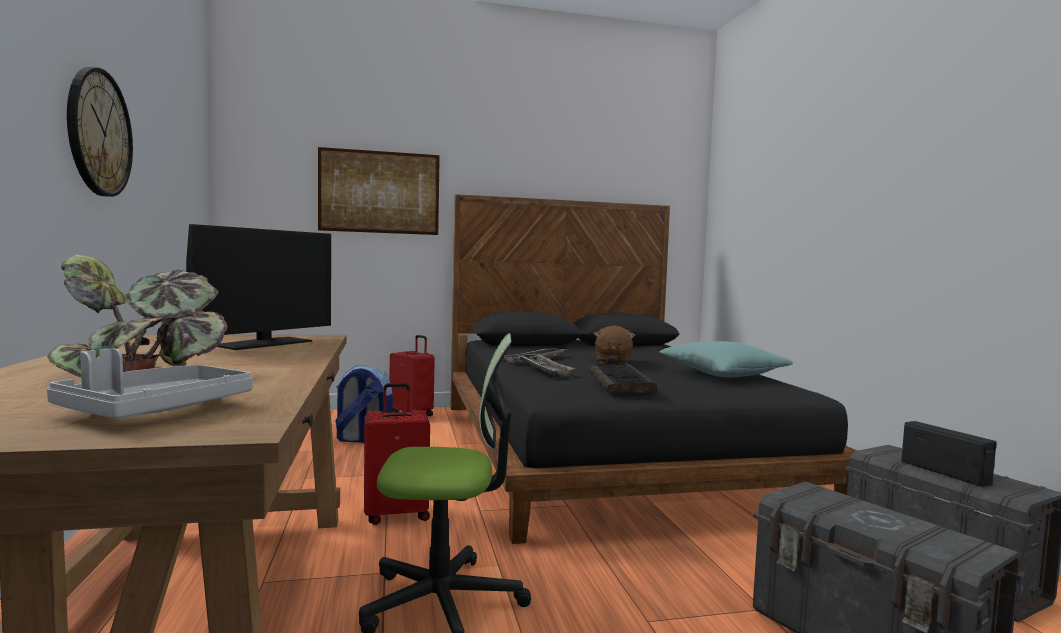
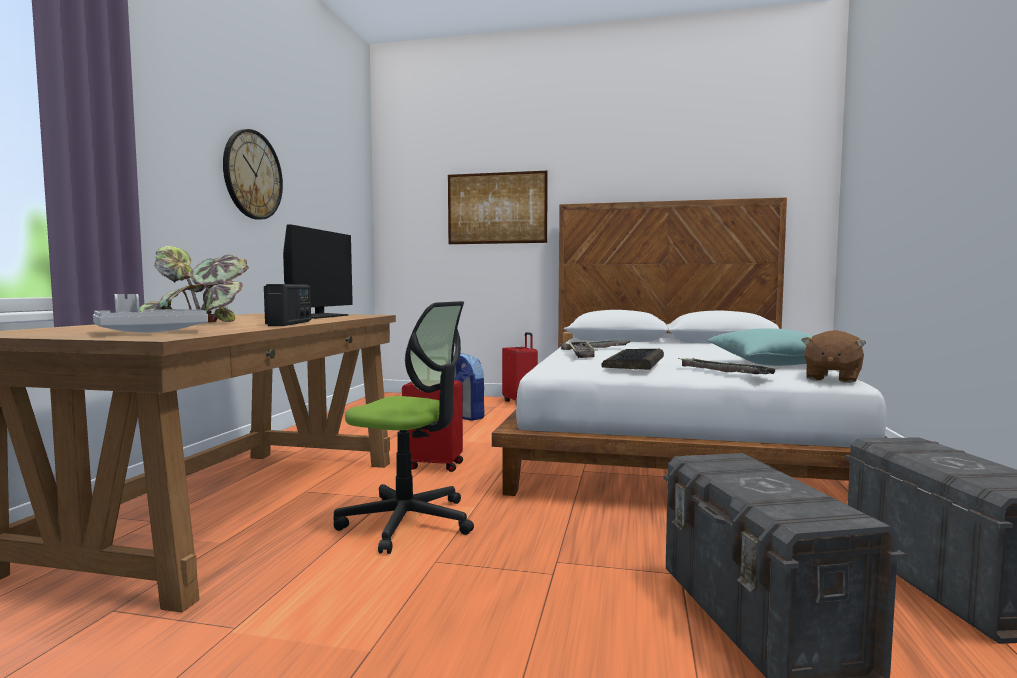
camera: 25 degrees right, 0 degrees up
(264, 343) = (319, 316): monitor -> monitor turned 45 degrees counterclockwise
(608, 450) = (673, 441): black bed -> white bed
(612, 361) = (670, 351): brown plush toy -> brown plush toy (831, 378)
(710, 389) = (724, 372): none -> tray
(944, 472) = (944, 463): radio -> radio (290, 323)

